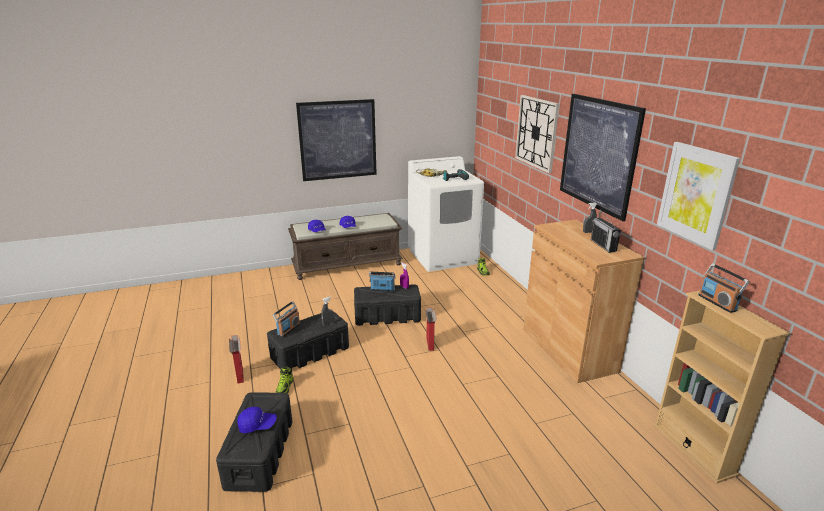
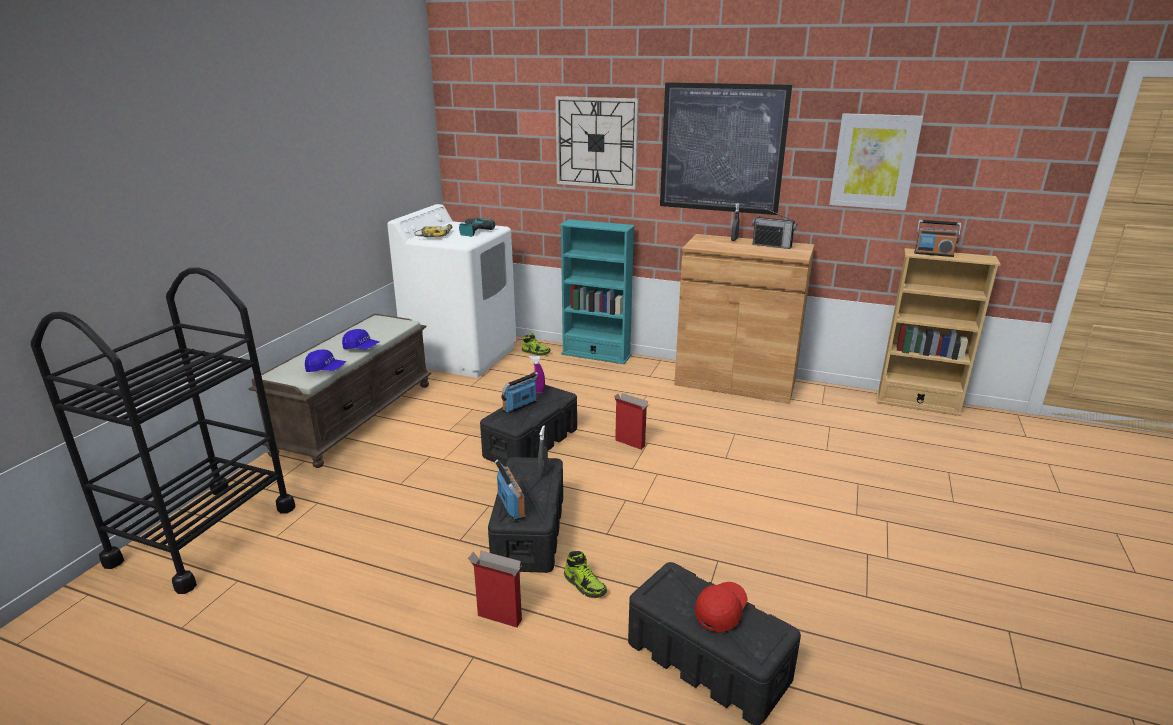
camera: 50 degrees left, 0 degrees up
(230, 284) = (204, 535): none -> black cart
(257, 425) = (721, 611): blue cap -> red cap
(338, 140) = (294, 203): picture -> none
(513, 289) = (596, 355): none -> turquoise bookcase

